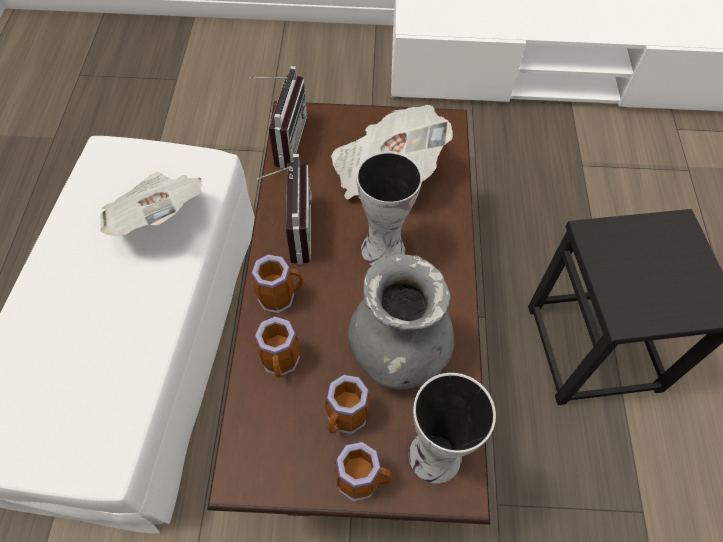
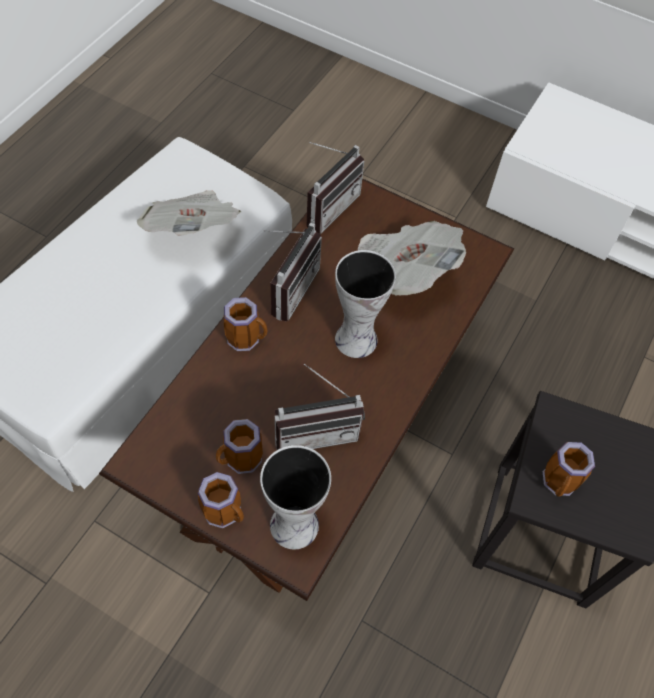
camera: 25 degrees right, 0 degrees up
(282, 363) = (217, 392): mug -> mug (559, 484)
(398, 352) = (316, 430): grey vase -> radio

